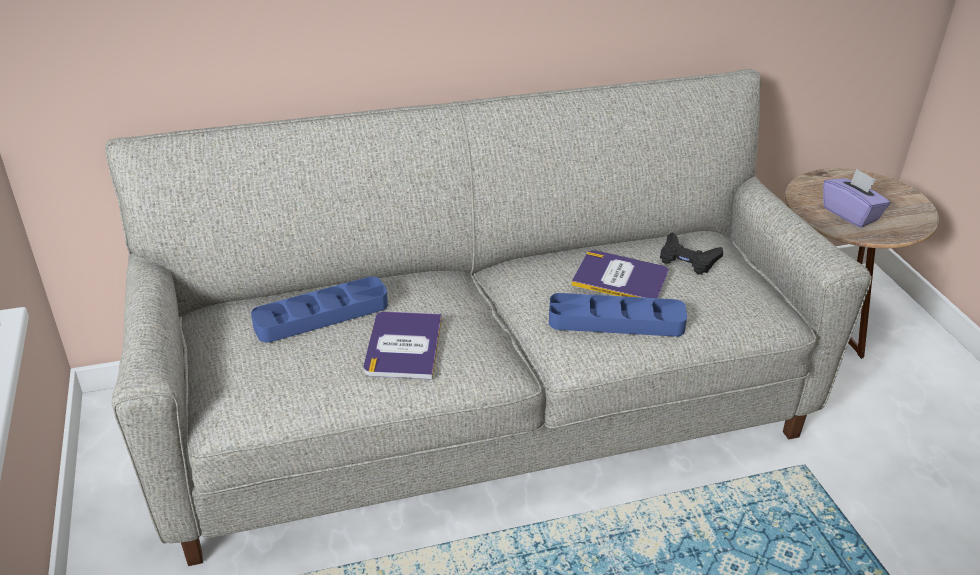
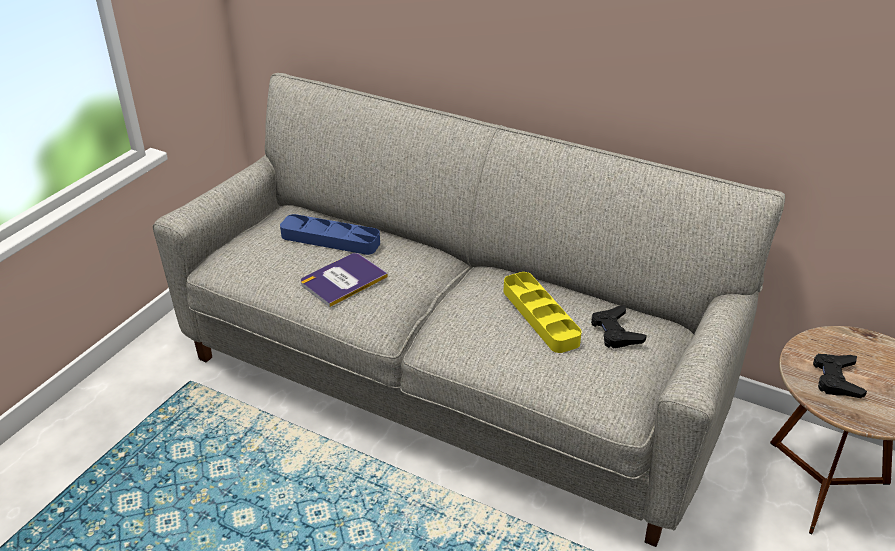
camera: 45 degrees right, 0 degrees up
(616, 321) = (490, 340): blue tray -> none
(620, 278) = (540, 316): book -> yellow tray
(850, 214) = (836, 379): purple tissue box -> black game controller

